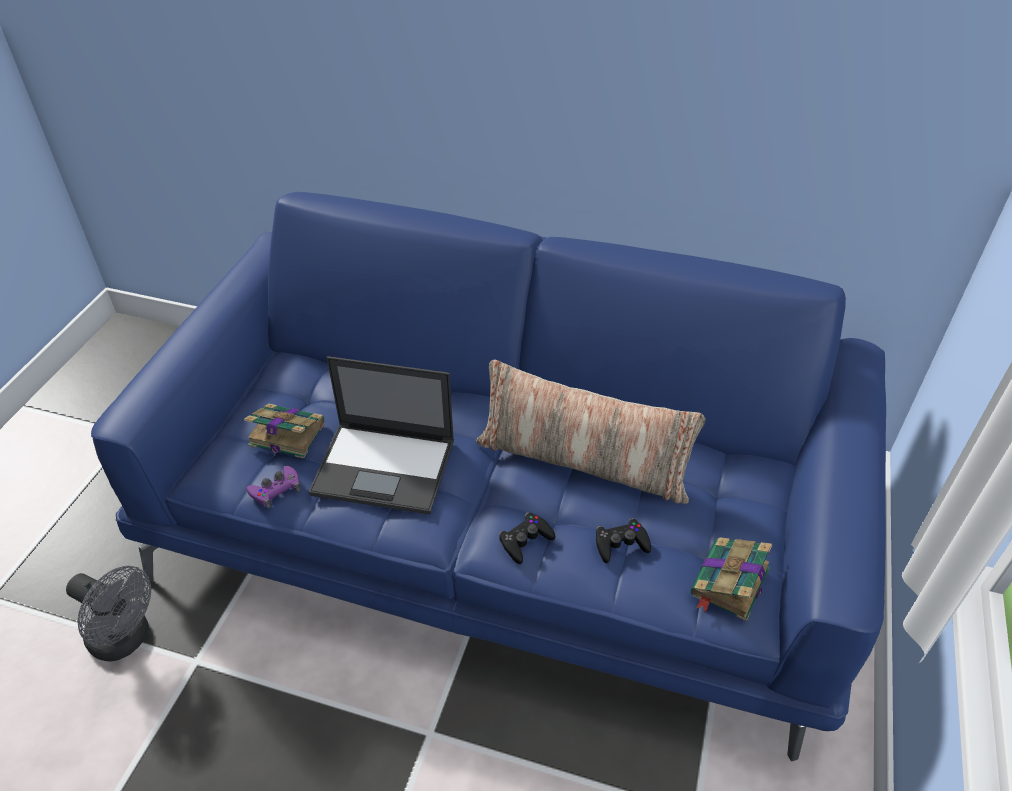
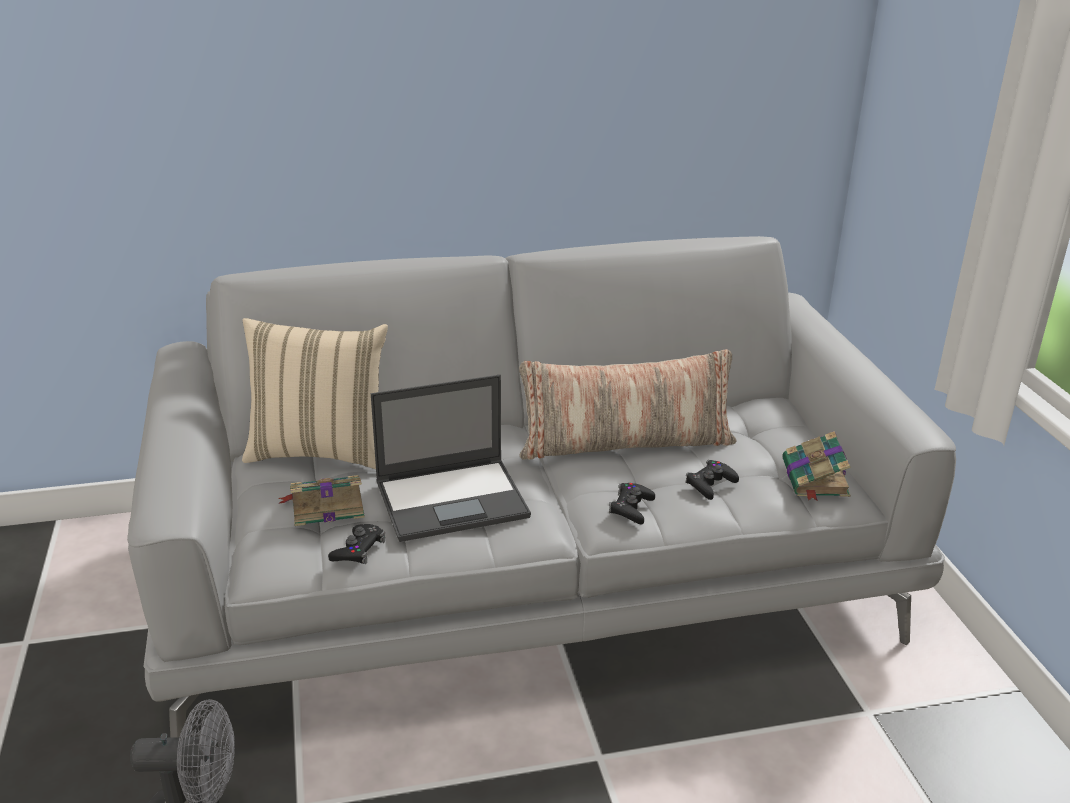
camera: 30 degrees left, 15 degrees down
(276, 490) = (358, 550): purple game controller -> black game controller
(328, 373) = (320, 452): none -> beige pillow
(505, 525) = (532, 574): blue sofa -> grey sofa

